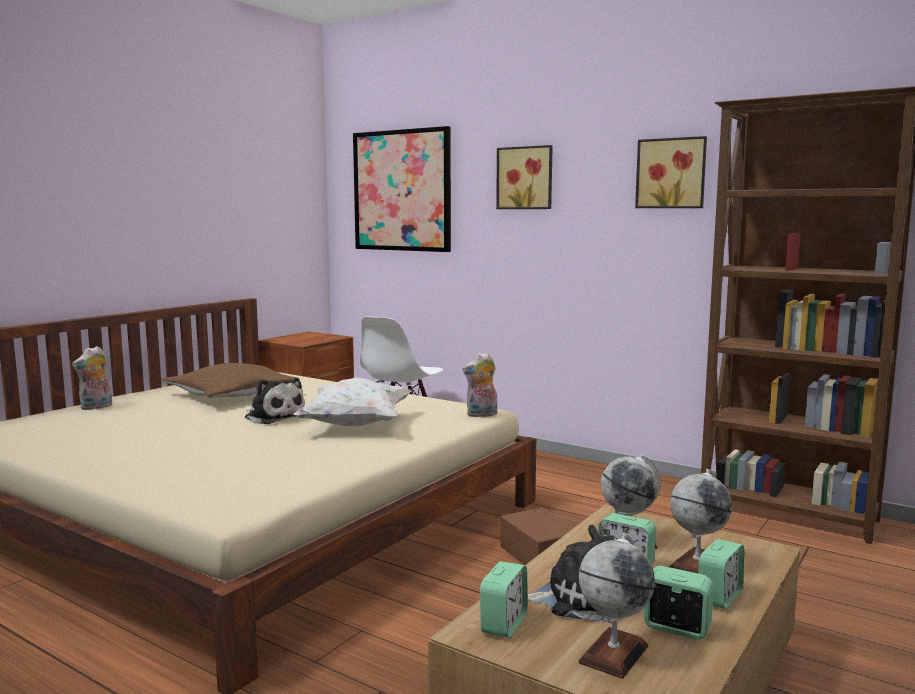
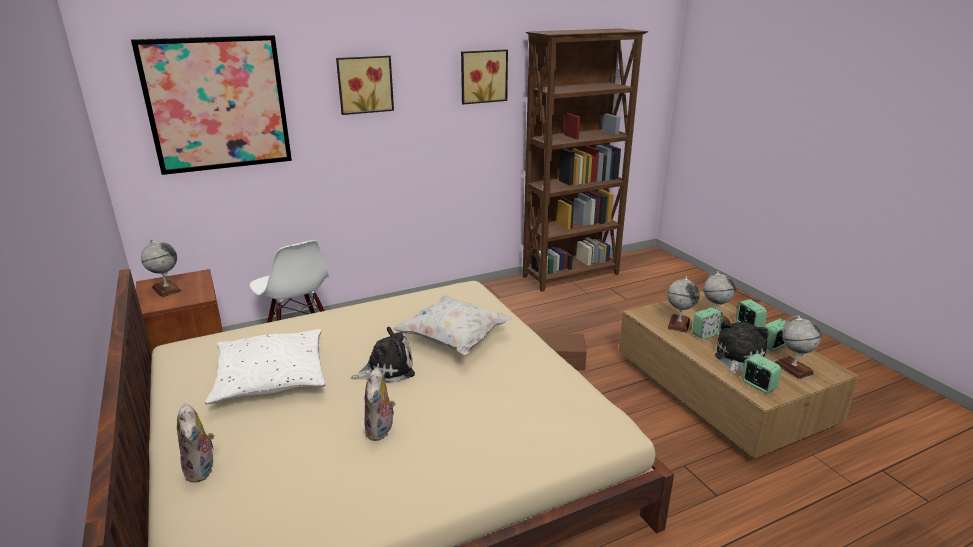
camera: 60 degrees left, 15 degrees up
(230, 395) = (270, 377): brown pillow -> white pillow
(304, 337) = (166, 289): none -> globe
(482, 415) = (477, 291): plush toy -> plush toy (381, 431)

